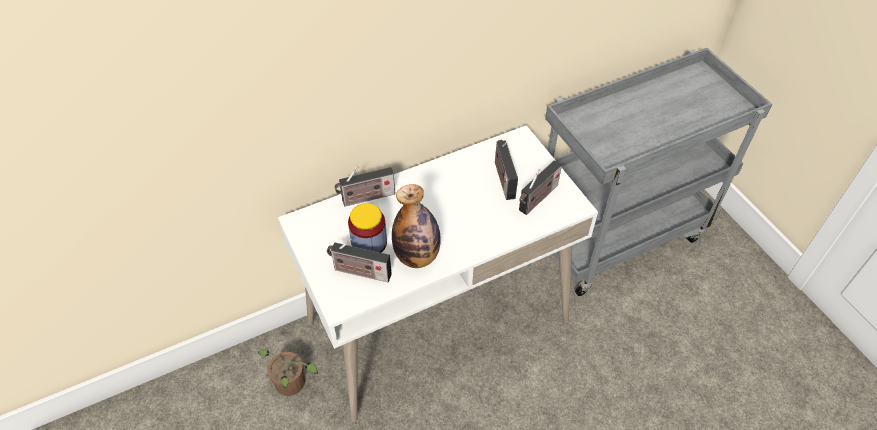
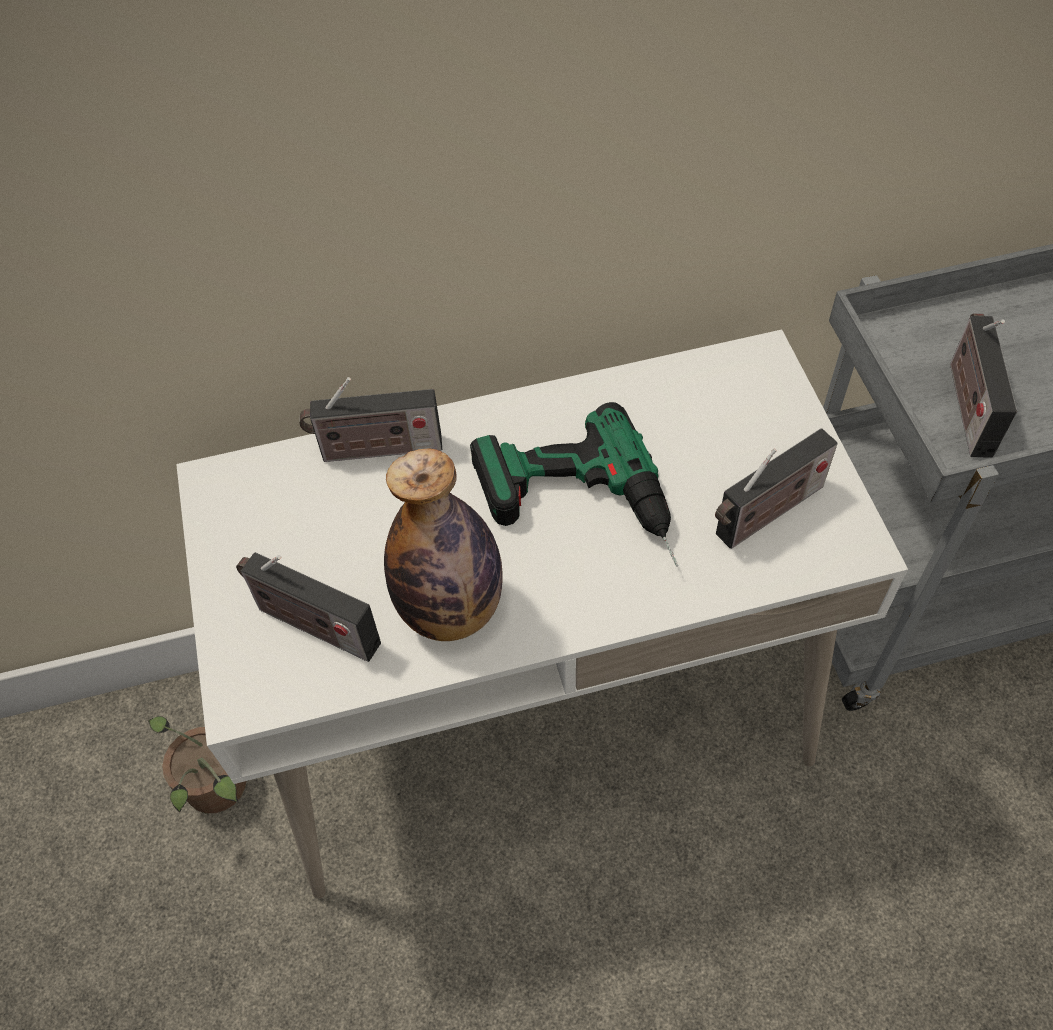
camera: 15 degrees right, 5 degrees up
(369, 243) = (353, 557): jar -> none
(461, 210) = (580, 513): none -> power drill
(503, 178) = (697, 449): radio -> radio (967, 404)

